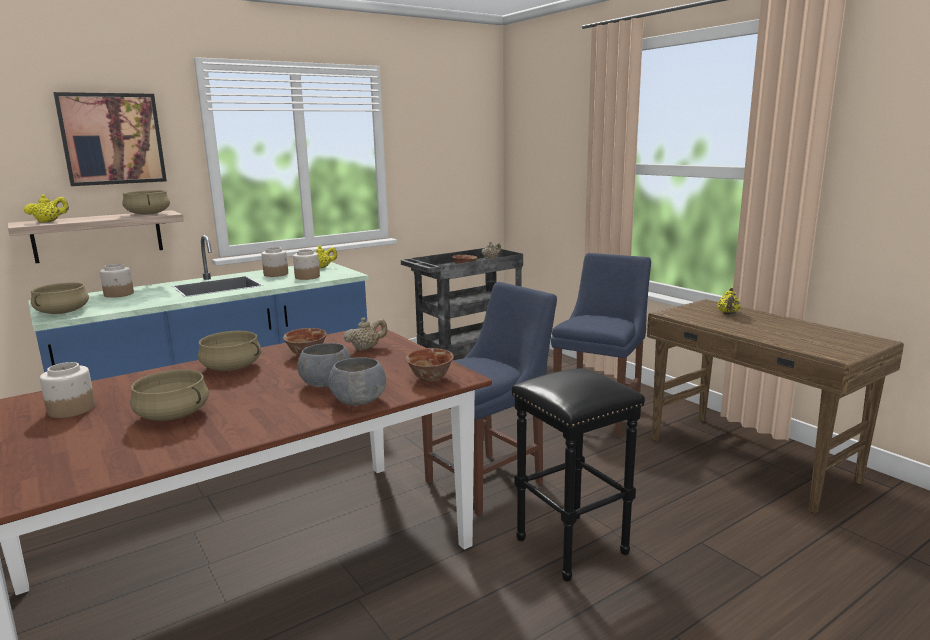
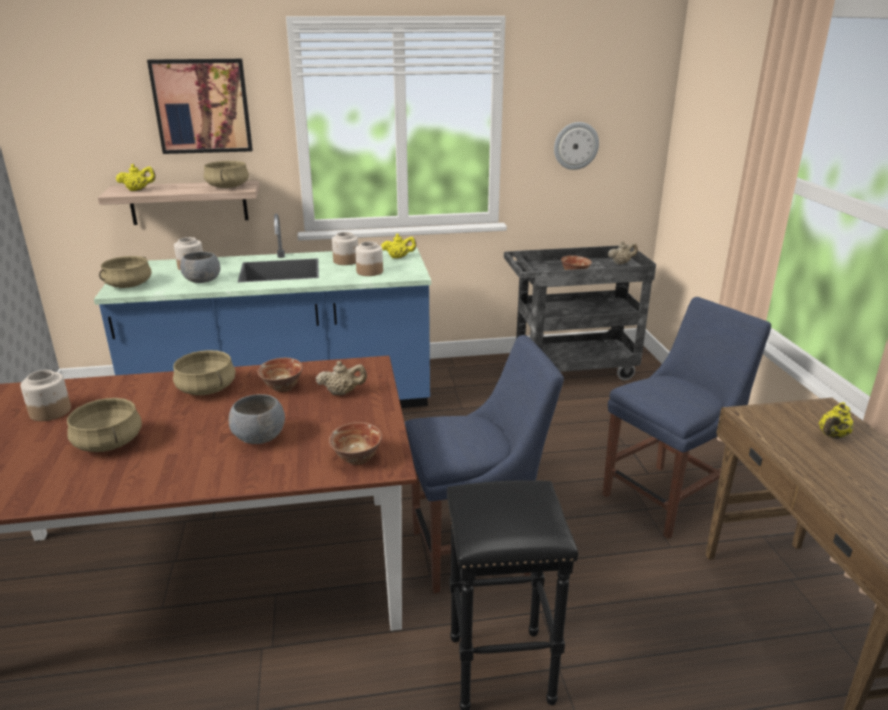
camera: 25 degrees right, 10 degrees up
(359, 401) = (264, 473): grey bowl -> grey bowl (203, 281)
(440, 171) = (575, 145): none -> wall clock

